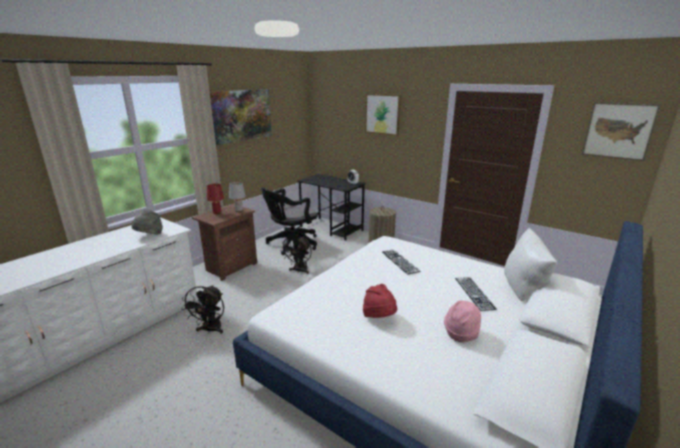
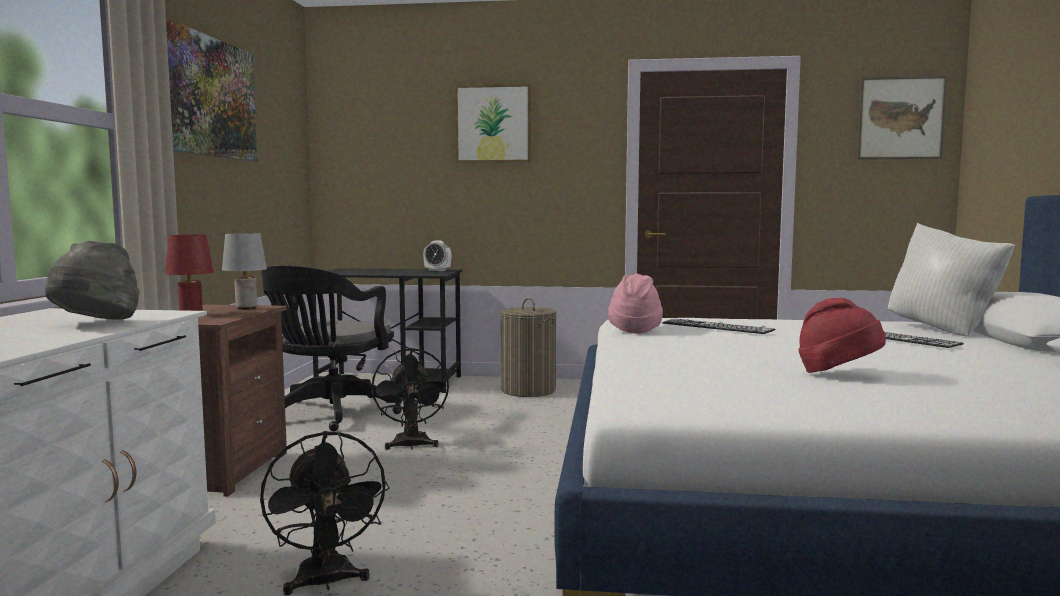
camera: 30 degrees left, 15 degrees down
(461, 333) = (984, 367): pink hat -> pink hat (635, 330)

